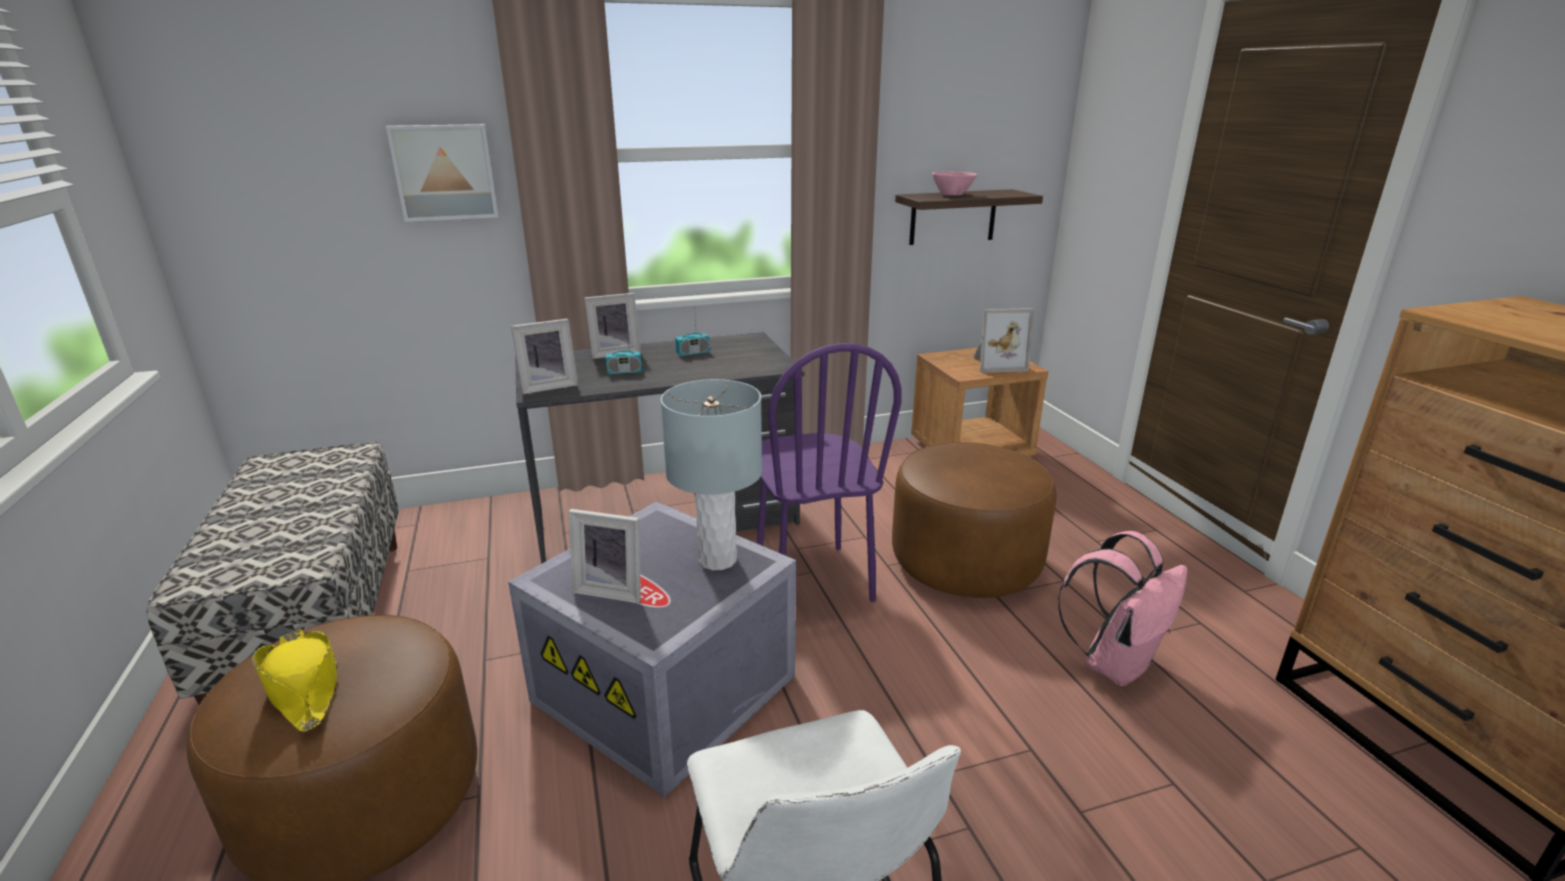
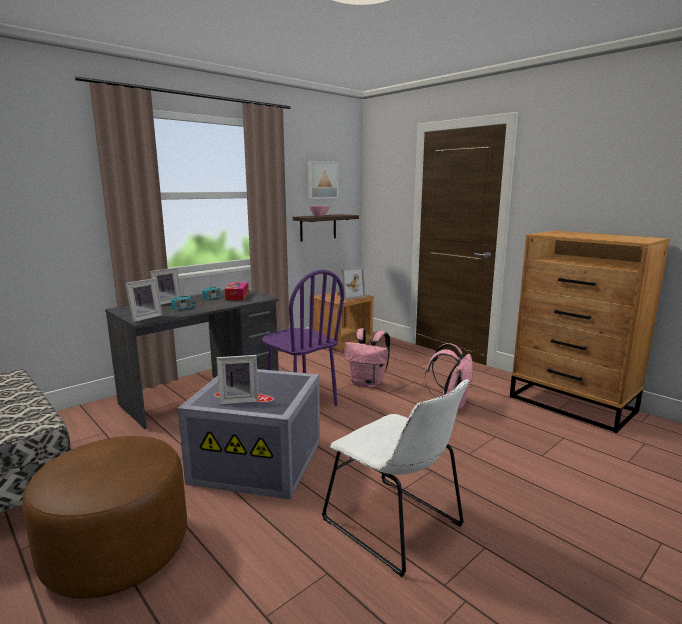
camera: 25 degrees left, 10 degrees down
(303, 686) = (97, 470): yellow hat -> none
(445, 172) = (56, 204): picture -> picture (322, 180)
(717, 560) = (281, 380): grey table lamp -> none
(737, 355) = (237, 296): none -> tissue box
(966, 562) = (368, 383): brown ottoman -> pink backpack

